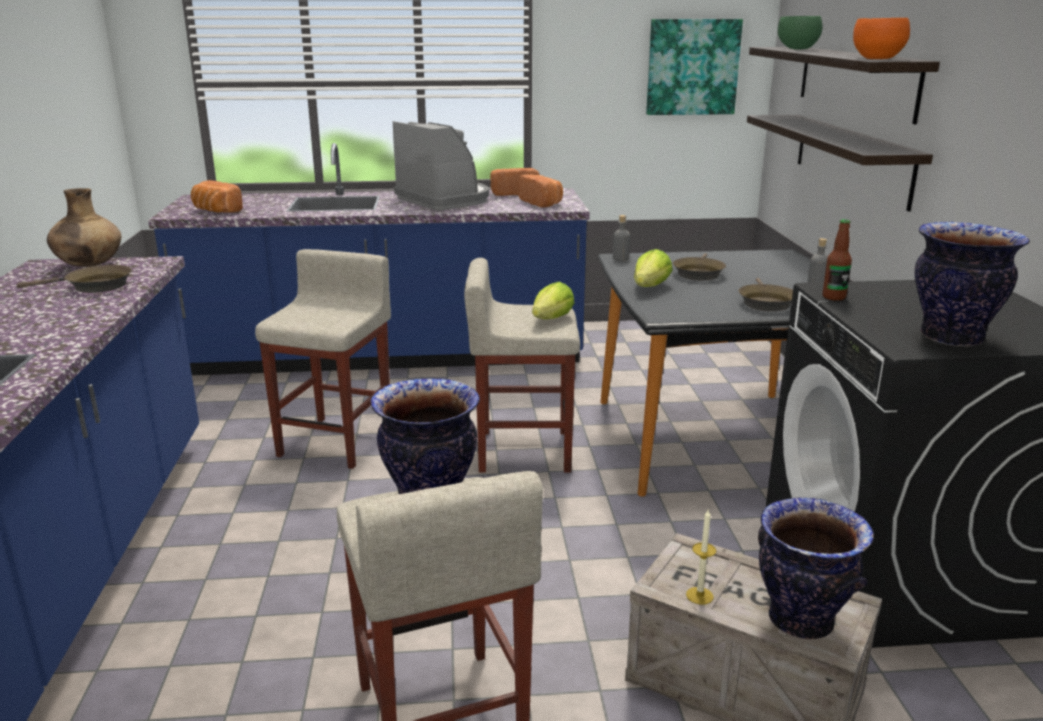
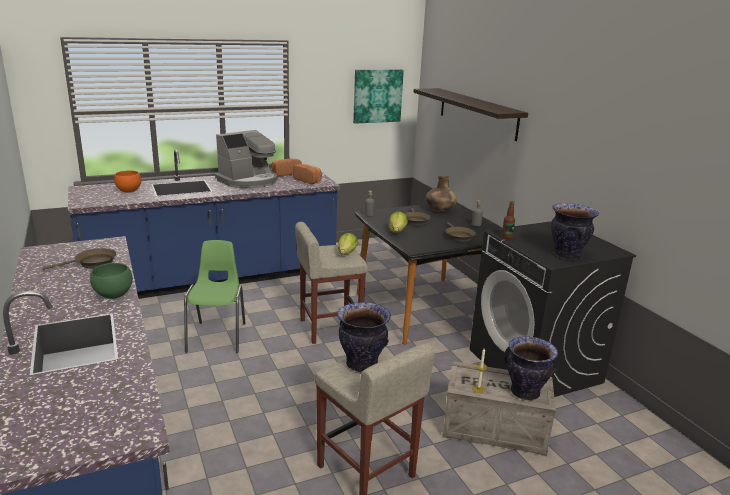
camera: 20 degrees left, 0 degrees up
(89, 265) = (70, 248): brown vase -> brown vase (439, 211)
(215, 211) = (108, 199): bread -> none
(337, 441) = (218, 337): beige stool -> green chair
(444, 199) = (248, 181): coffee machine -> coffee machine turned 105 degrees clockwise
(797, 49) = (443, 93): green bowl -> green bowl (113, 295)
(851, 158) = (477, 152): shelf -> none
(876, 59) = (498, 109): orange bowl -> orange bowl (128, 191)

